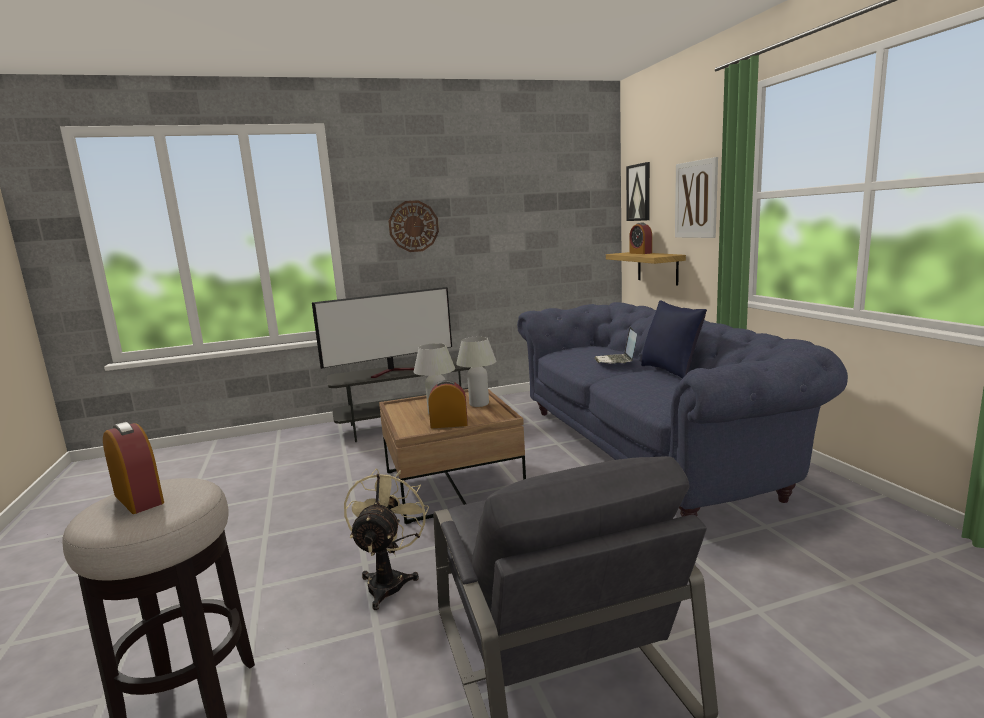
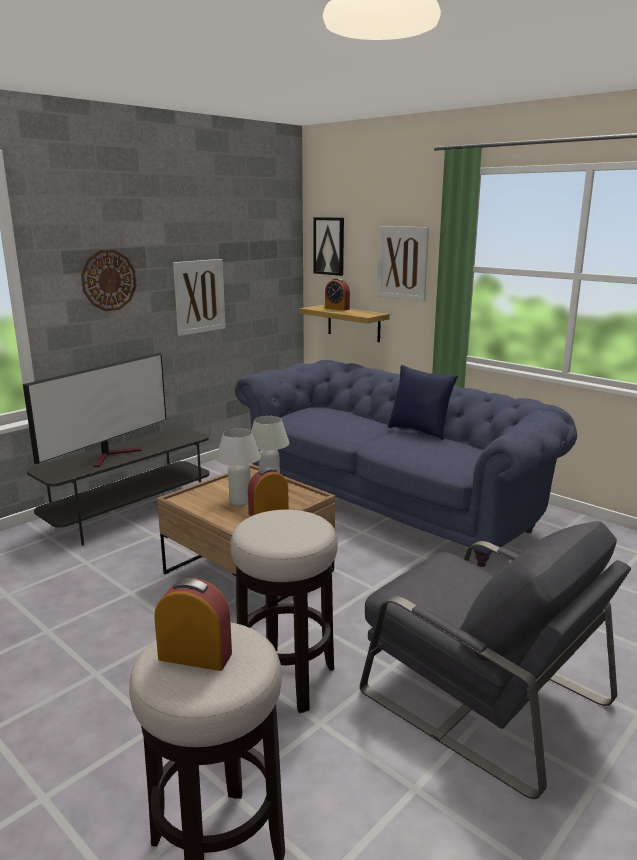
camera: 30 degrees left, 5 degrees up
(389, 581) = (286, 679): beige fan -> stool
(502, 242) = (199, 296): none -> picture
(616, 360) = (362, 423): laptop -> none

